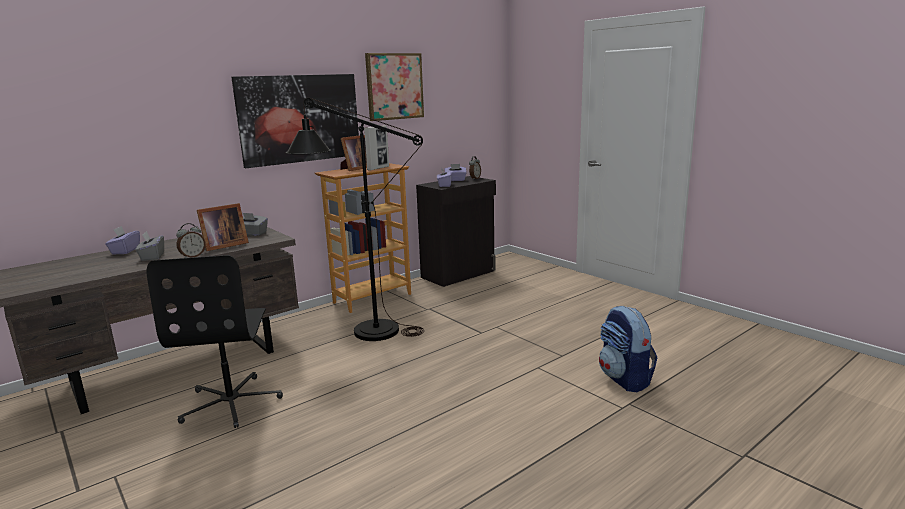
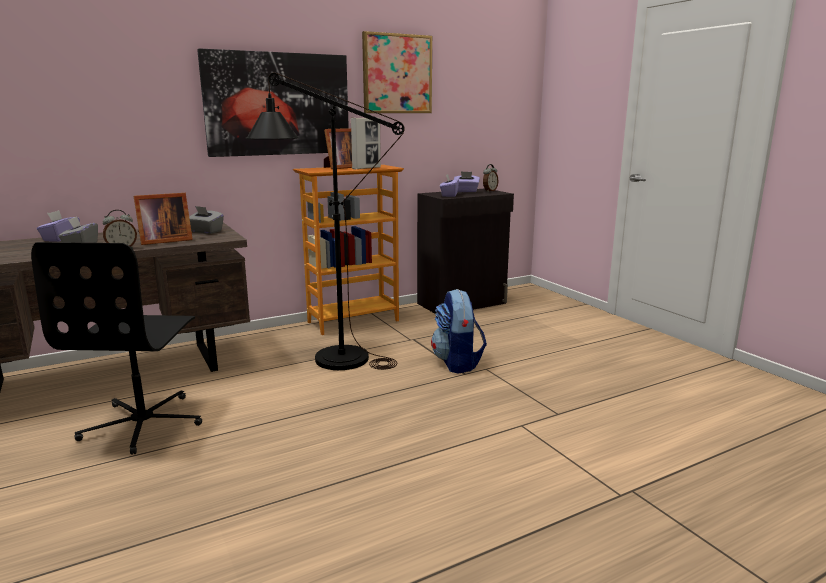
camera: 10 degrees right, 0 degrees up
(625, 379) = (634, 455): backpack -> backpack (457, 363)

